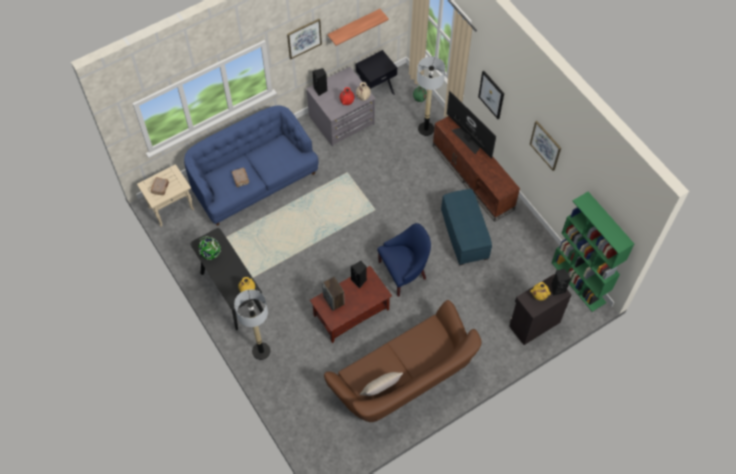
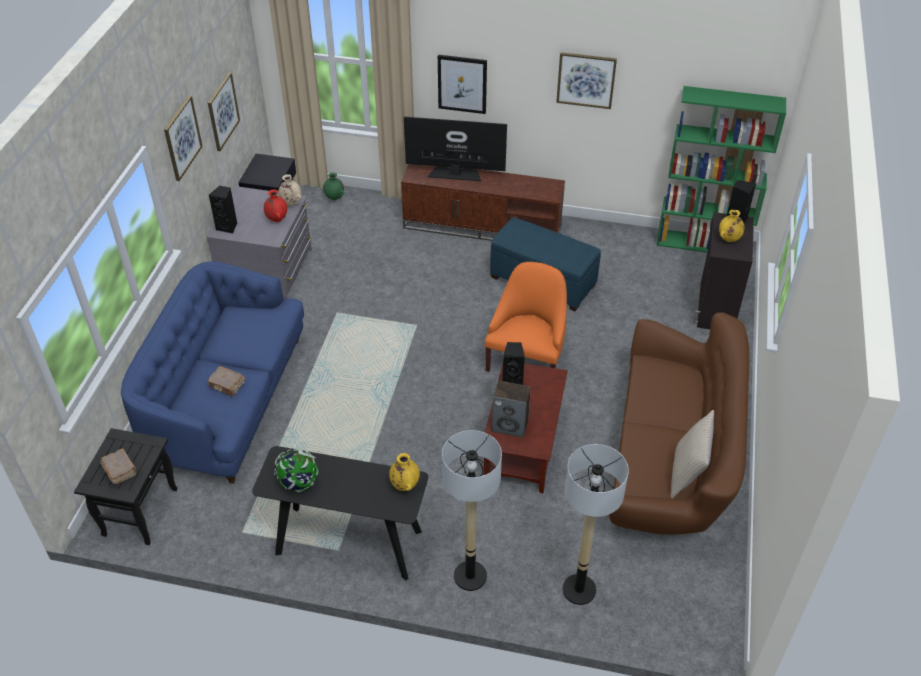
camera: 45 degrees left, 15 degrees down
(171, 208) = (140, 511): beige side table -> black side table
(353, 26) = (222, 111): shelf -> picture
(404, 272) = (527, 359): blue armchair -> orange armchair
(426, 129) = (376, 218): floor lamp -> floor lamp (579, 590)

